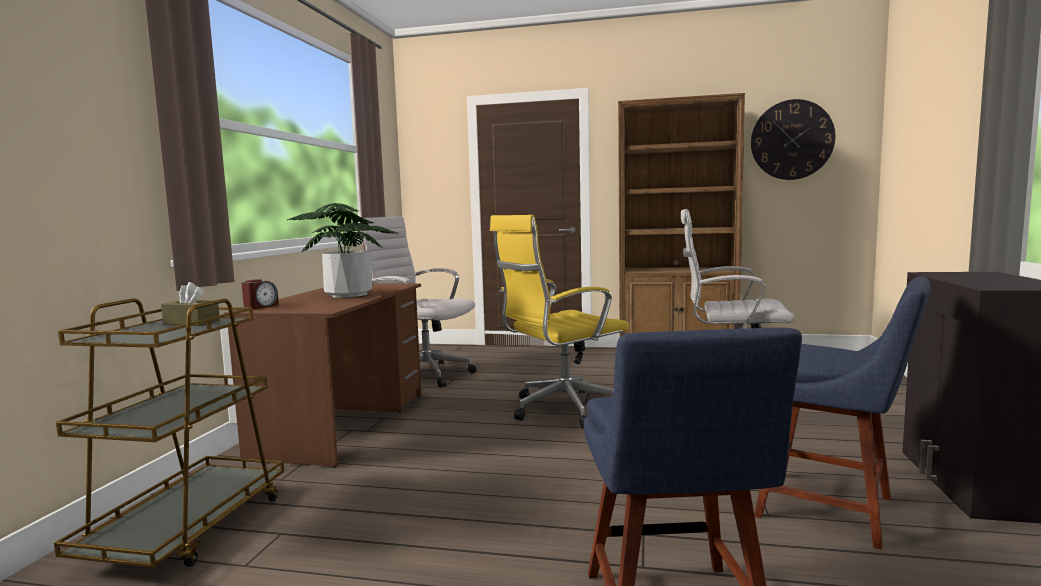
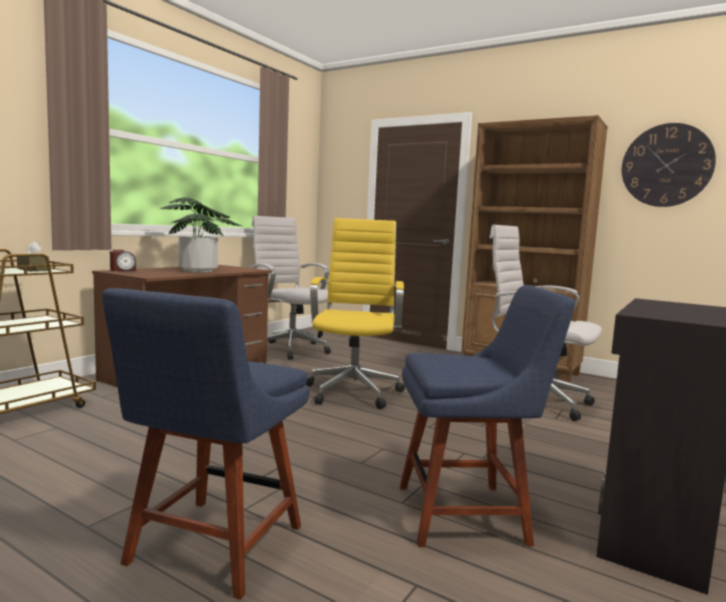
camera: 20 degrees right, 0 degrees up
(560, 410) = (354, 391): yellow office chair -> yellow office chair turned 105 degrees clockwise
(833, 509) = (468, 513): blue chair -> blue chair turned 60 degrees counterclockwise

